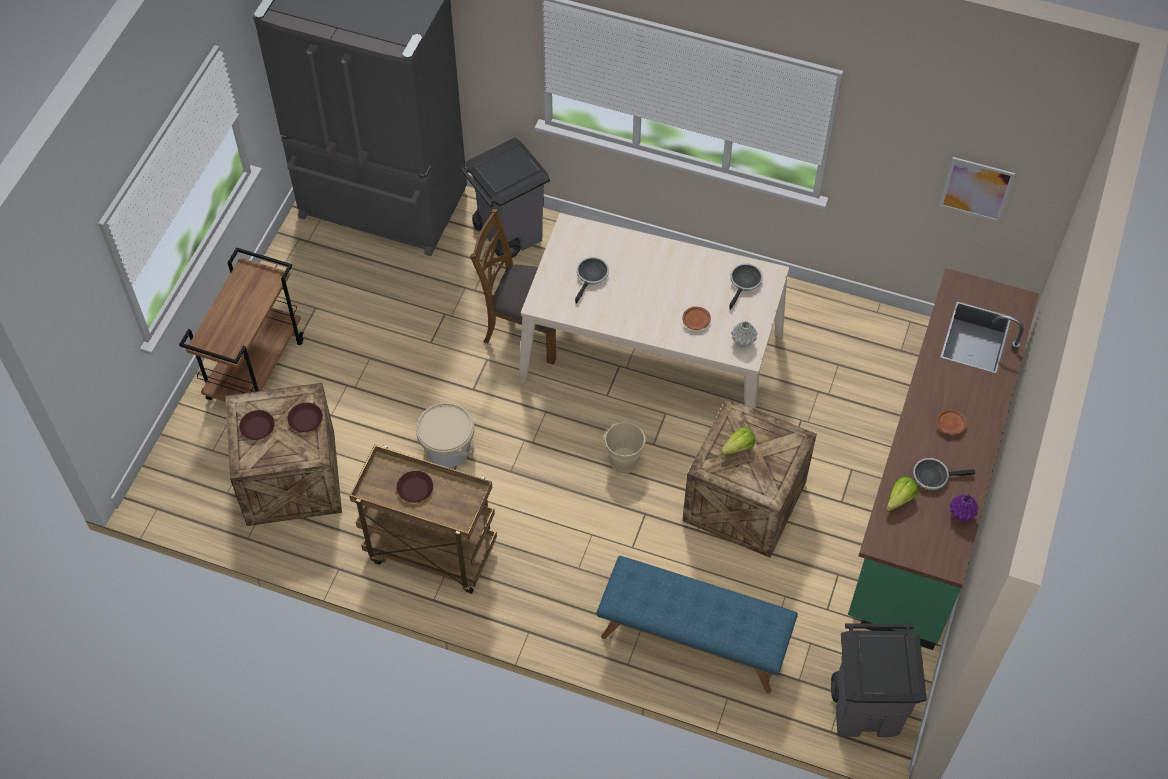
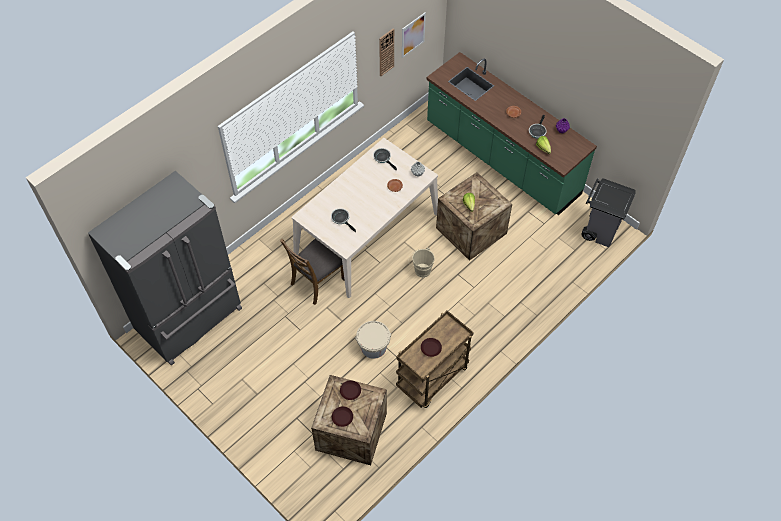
camera: 65 degrees left, 0 degrees up
(256, 369) = (266, 425): brown cart -> none
(507, 234) = (250, 266): grey trash can -> none
(693, 640) = (536, 283): blue bench -> none
(906, 166) = (386, 52): none -> wall clock

